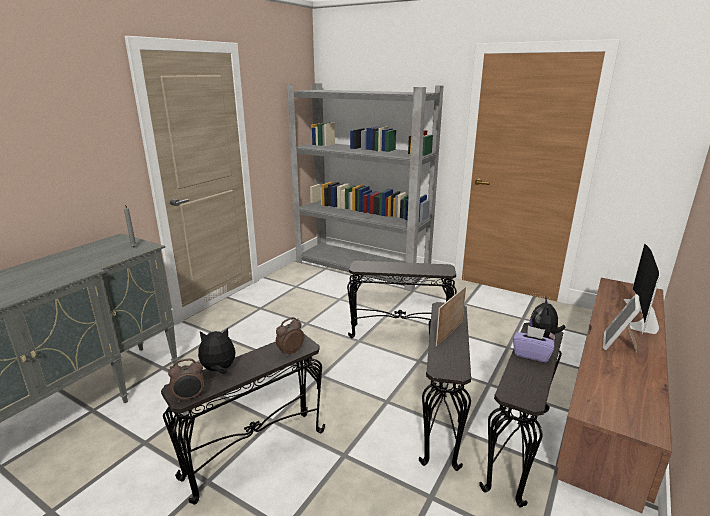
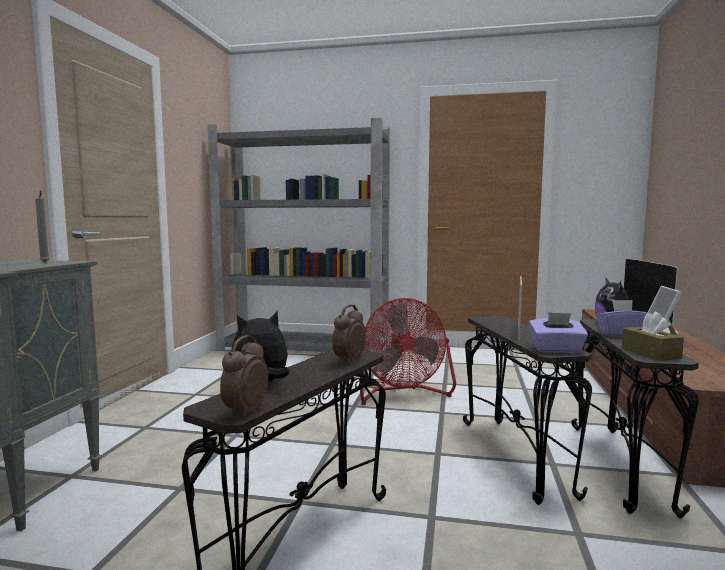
camera: 20 degrees left, 15 degrees down
(190, 397) = (244, 412): alarm clock -> alarm clock turned 150 degrees clockwise
(399, 334) = (398, 394): black side table -> red fan
(448, 368) = (556, 350): none -> purple tissue box
(519, 388) = (650, 353): none -> brown tissue box

